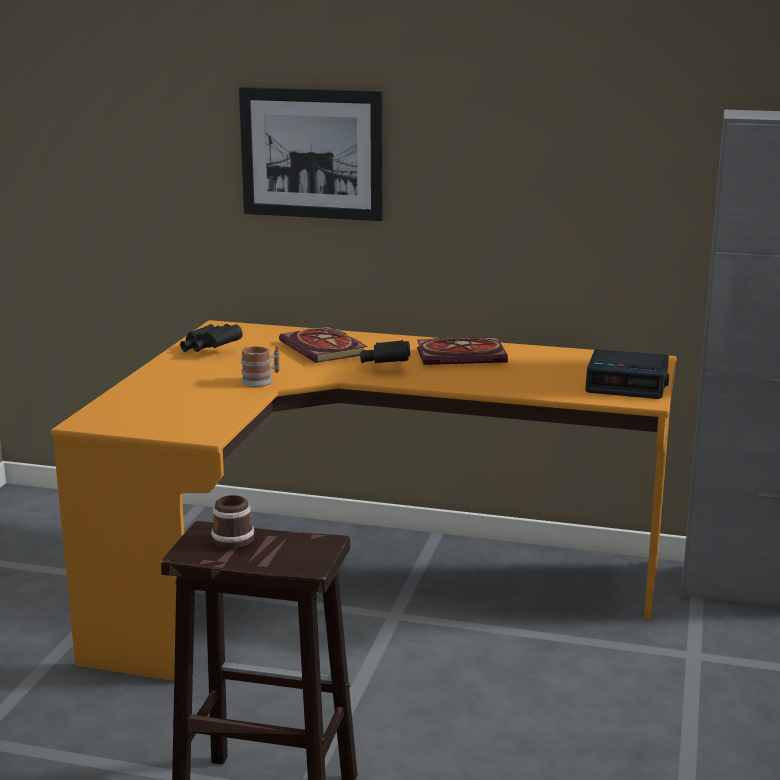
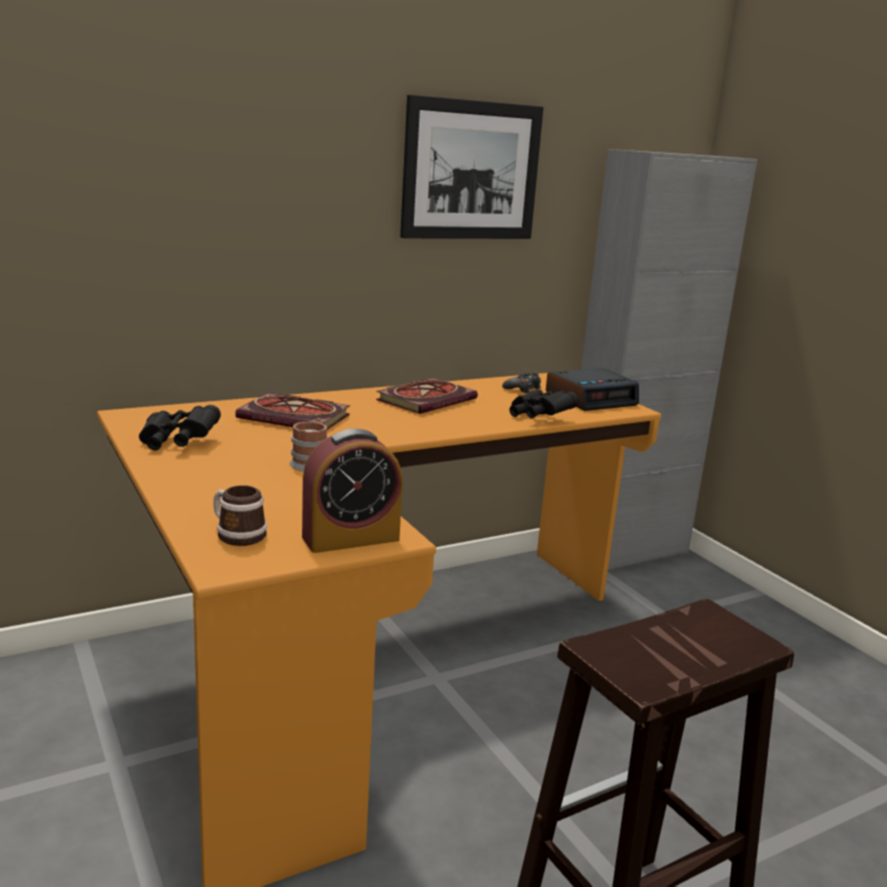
camera: 45 degrees left, 0 degrees up
(179, 428) = (350, 538): none -> alarm clock
(232, 537) = (633, 644): mug -> mug (236, 534)
(312, 153) = (226, 194): picture -> picture (471, 171)
(386, 365) = (388, 421): black binoculars -> black binoculars (538, 417)
(580, 363) = (522, 389): none -> black game controller

